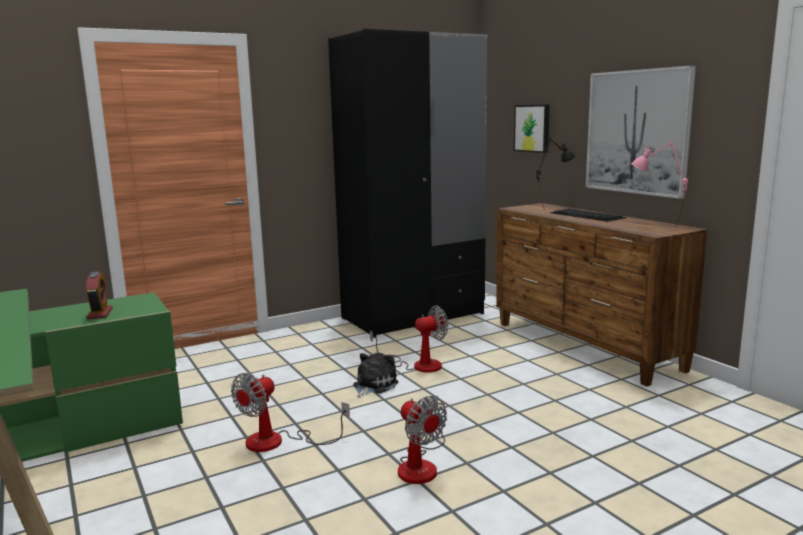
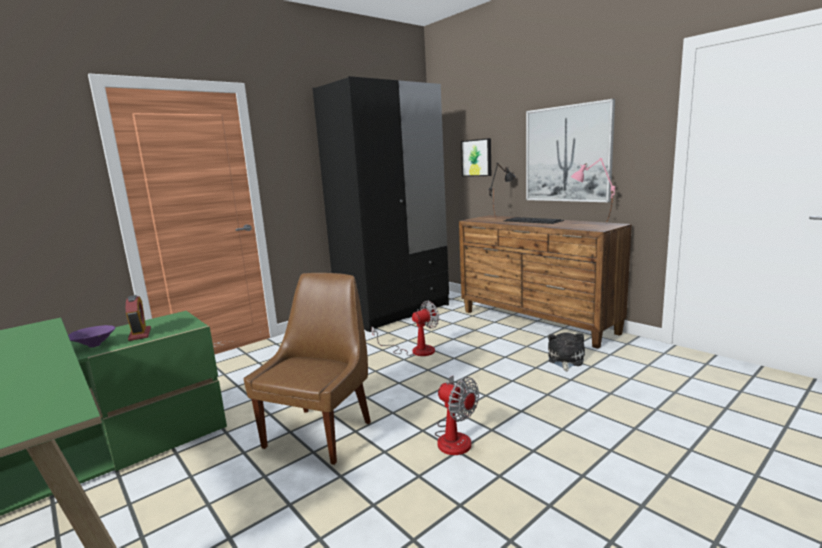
camera: 10 degrees left, 0 degrees up
(53, 321) = (93, 346): none -> purple bowl
(278, 442) = (321, 432): fan -> brown chair
(373, 385) = (385, 372): plush toy -> plush toy (565, 360)

